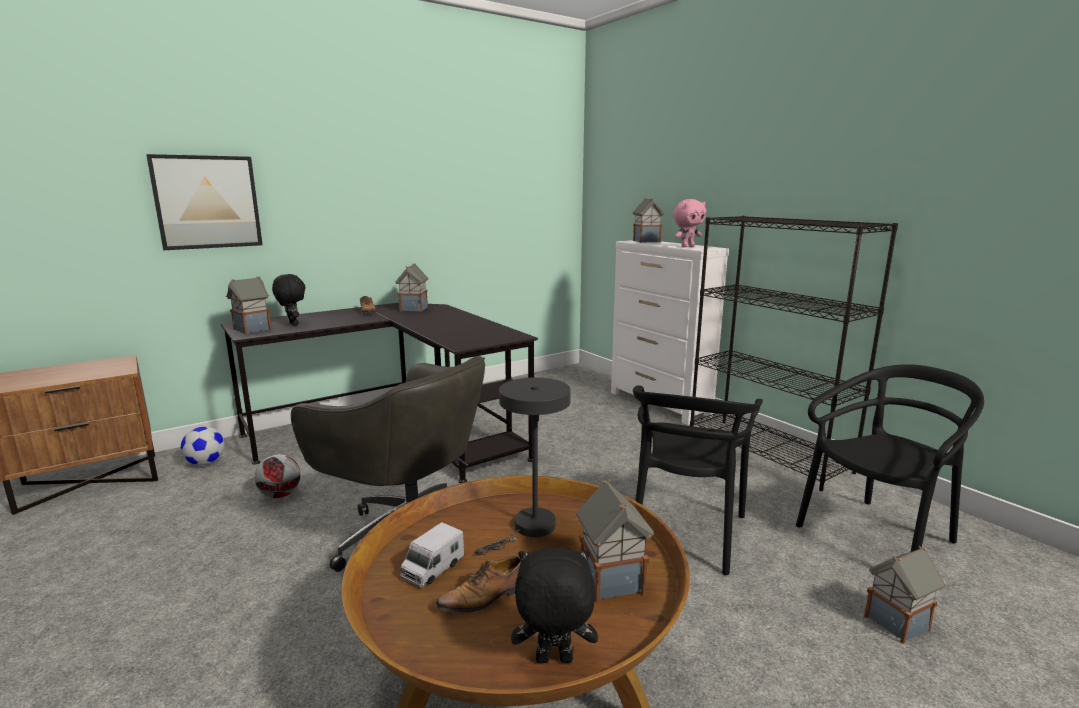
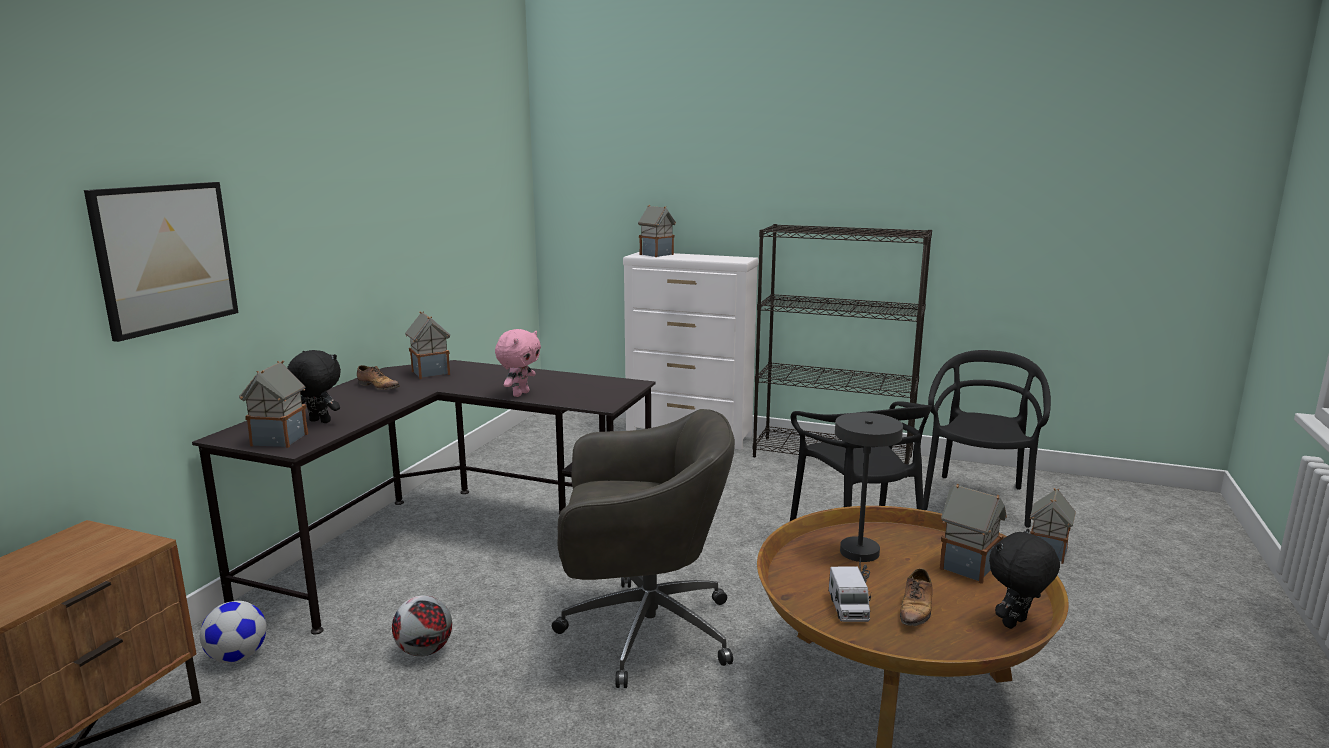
camera: 35 degrees left, 0 degrees up
(687, 246) = (718, 259): pink plush toy -> pink plush toy (520, 394)

